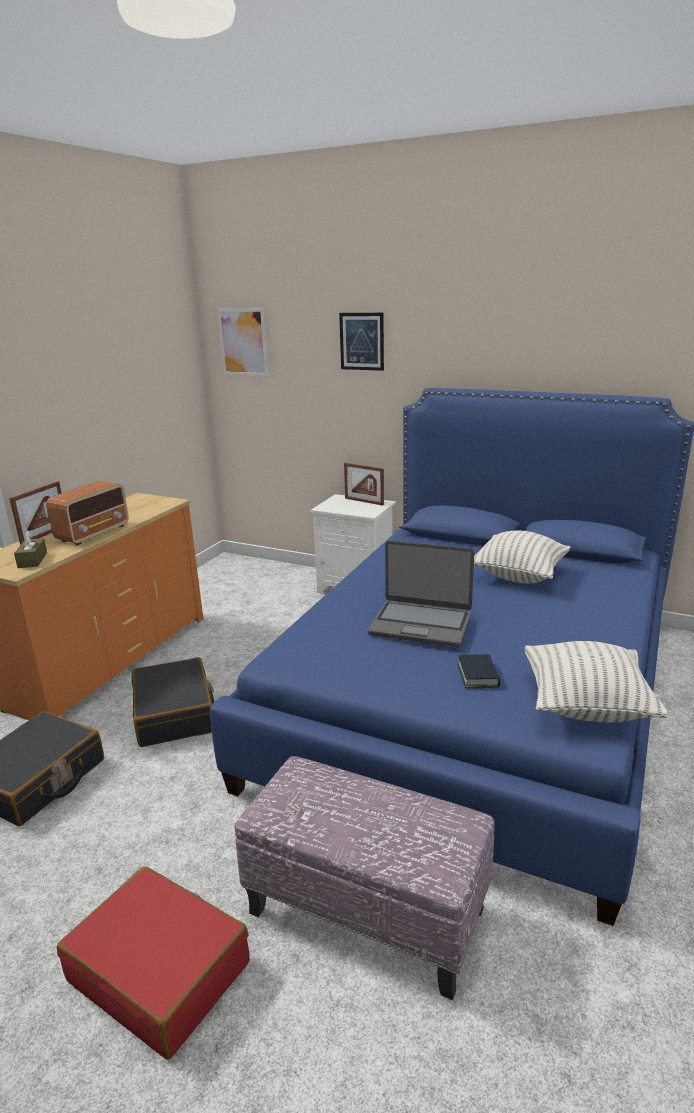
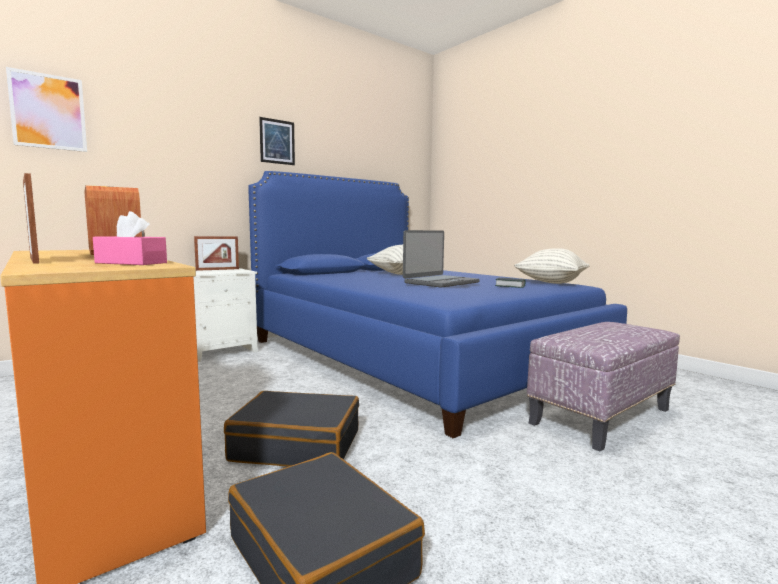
camera: 65 degrees left, 15 degrees down
(32, 560) = (131, 263): brown tissue box -> pink tissue box
(160, 971) = (662, 496): red suitcase -> none
(361, 341) = (200, 130): picture -> picture (277, 141)

